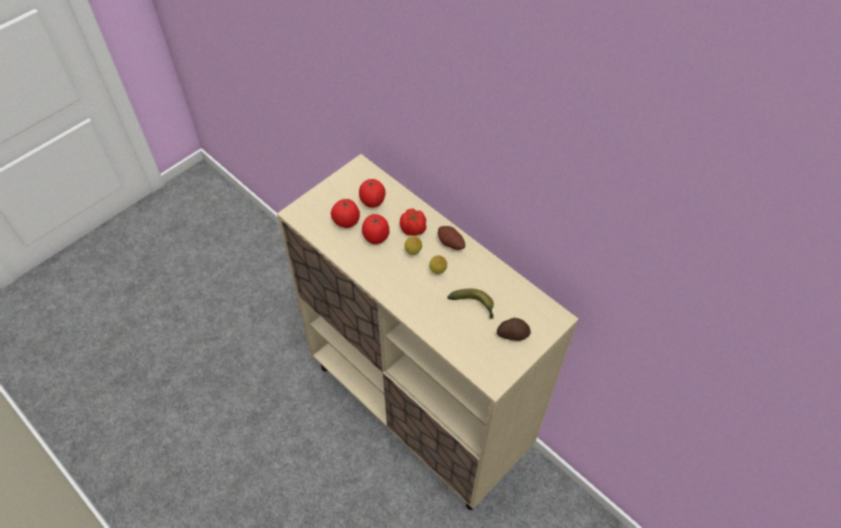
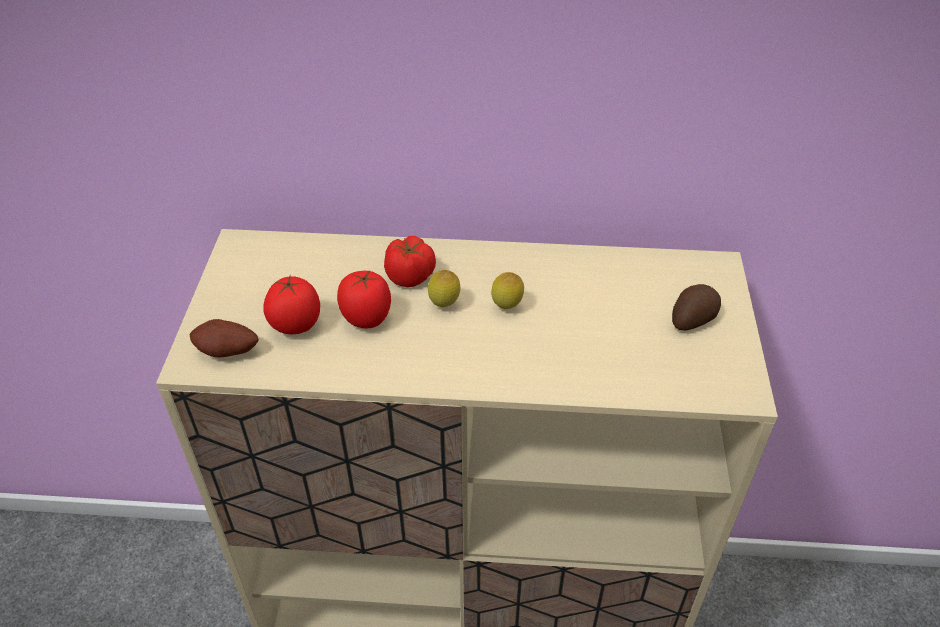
camera: 40 degrees left, 10 degrees down
(372, 202) = (309, 278): tomato -> none
(450, 244) = (483, 264): potato -> potato (227, 352)
(474, 305) = (604, 316): banana -> none

